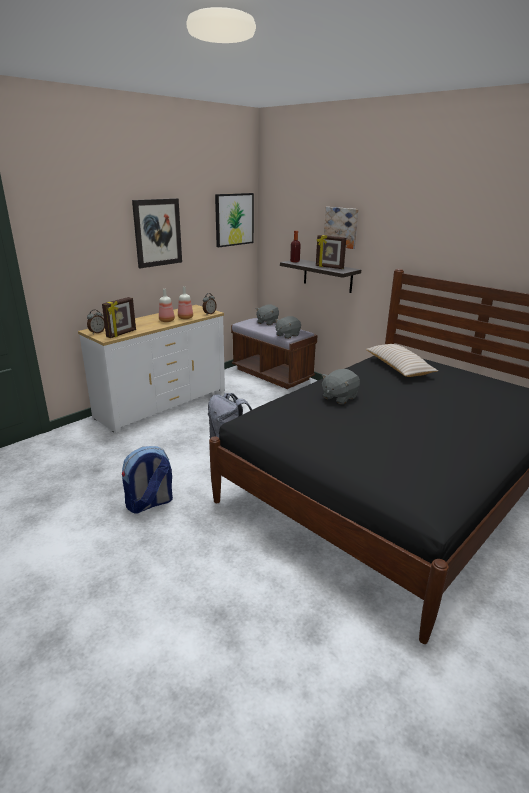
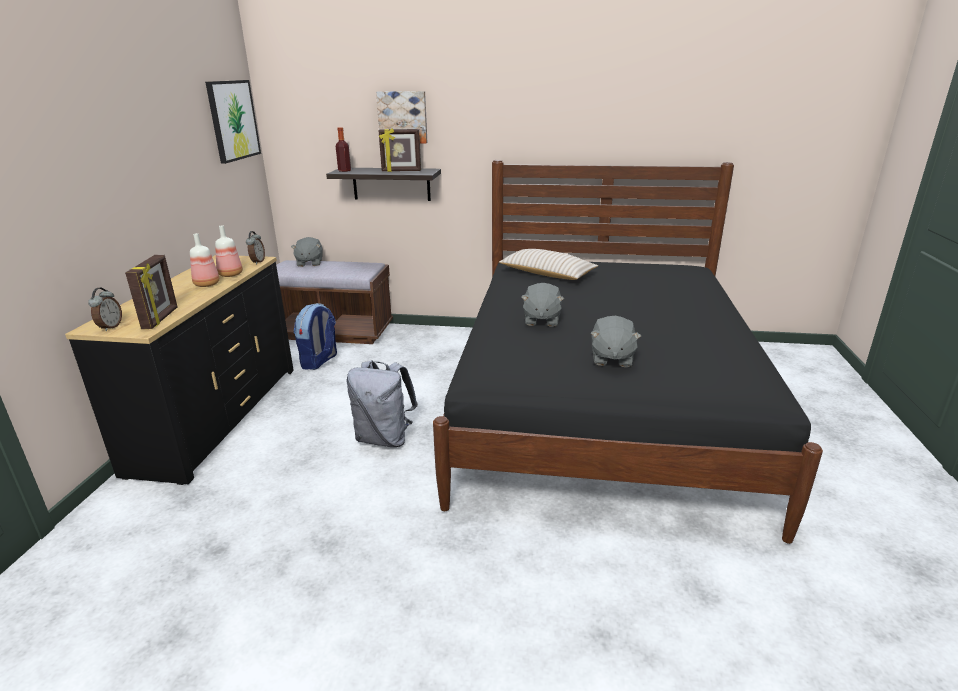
camera: 35 degrees left, 0 degrees up
(149, 504) = (358, 555): backpack -> backpack (319, 361)
(157, 232) = (145, 146): picture -> none
(162, 403) = (217, 417): white dresser -> black dresser
(287, 335) = (357, 272): grey plush toy -> grey plush toy (611, 358)

